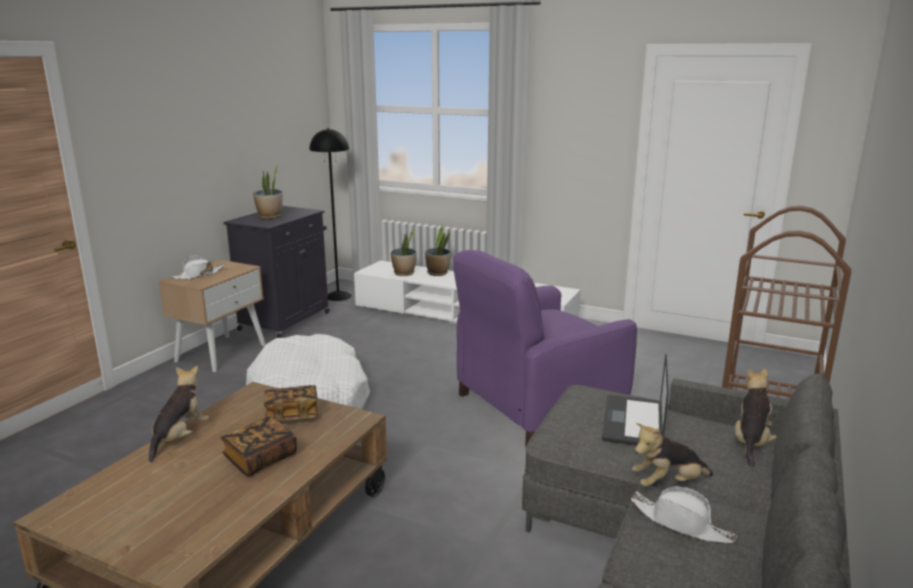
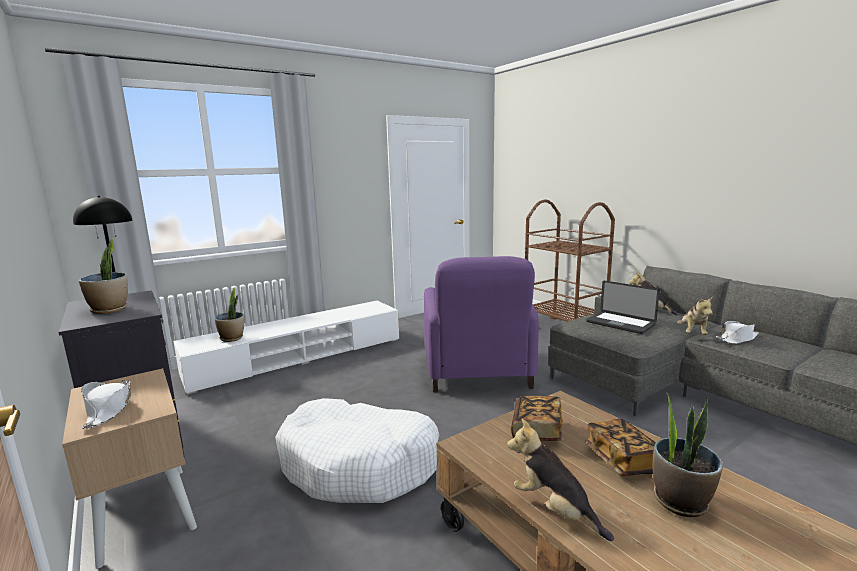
camera: 60 degrees left, 5 degrees down
(438, 273) = (260, 327): potted plant -> potted plant (680, 501)

